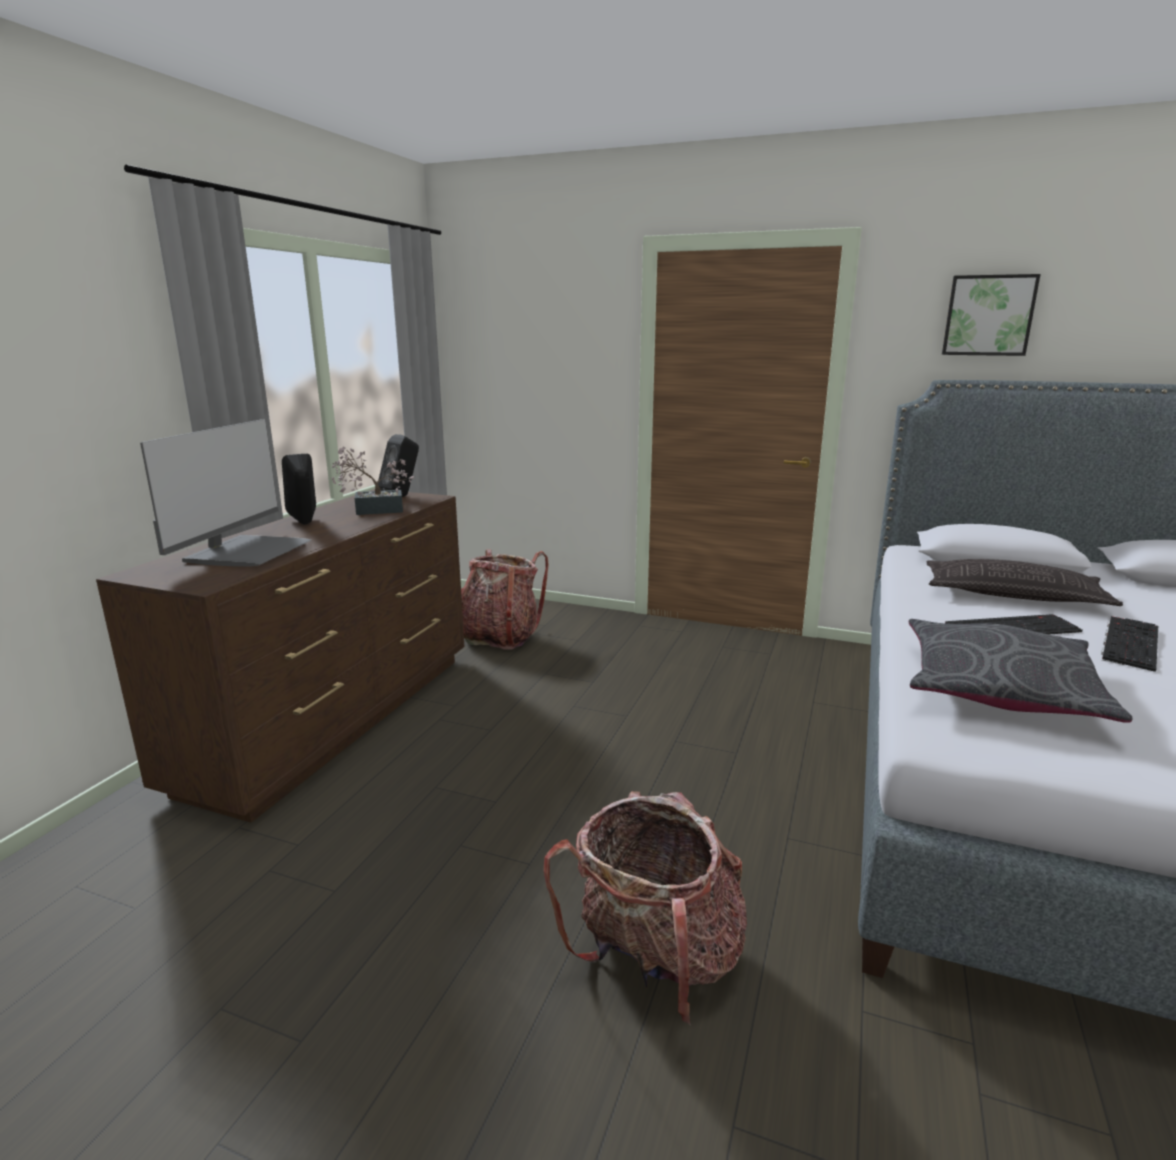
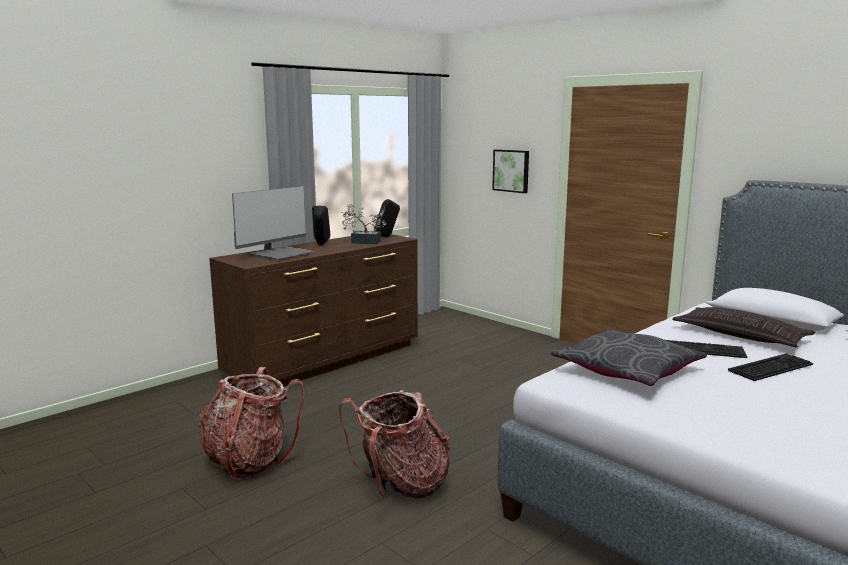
camera: 25 degrees right, 5 degrees down
(500, 636) = (449, 336): backpack -> backpack (249, 461)
(988, 315) = (792, 133): picture -> picture (511, 170)

